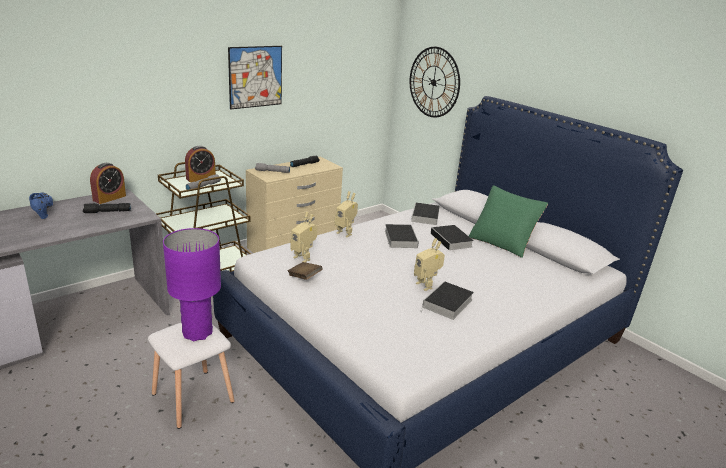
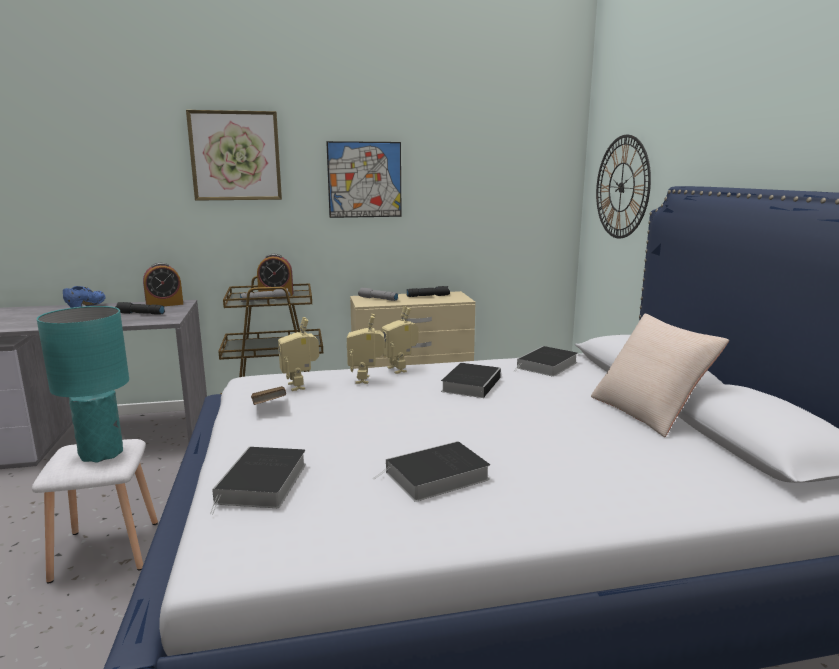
camera: 30 degrees right, 10 degrees down
(156, 62) = (235, 156): none -> picture
(197, 333) = (102, 453): purple table lamp -> turquoise table lamp
(426, 285) = (434, 445): toy robot -> toy robot (366, 379)
(452, 240) = (555, 397): book -> book (262, 484)
(502, 242) = (649, 411): green pillow -> beige pillow

